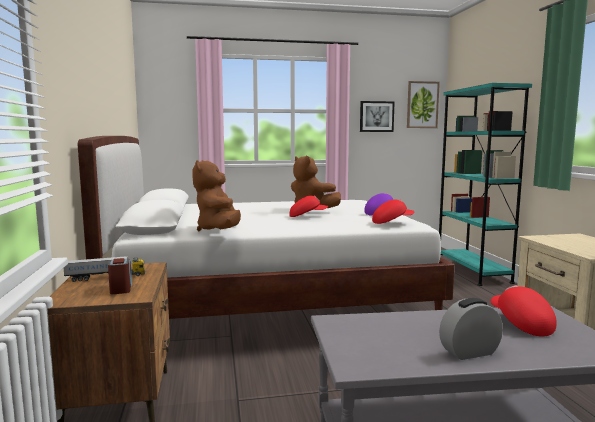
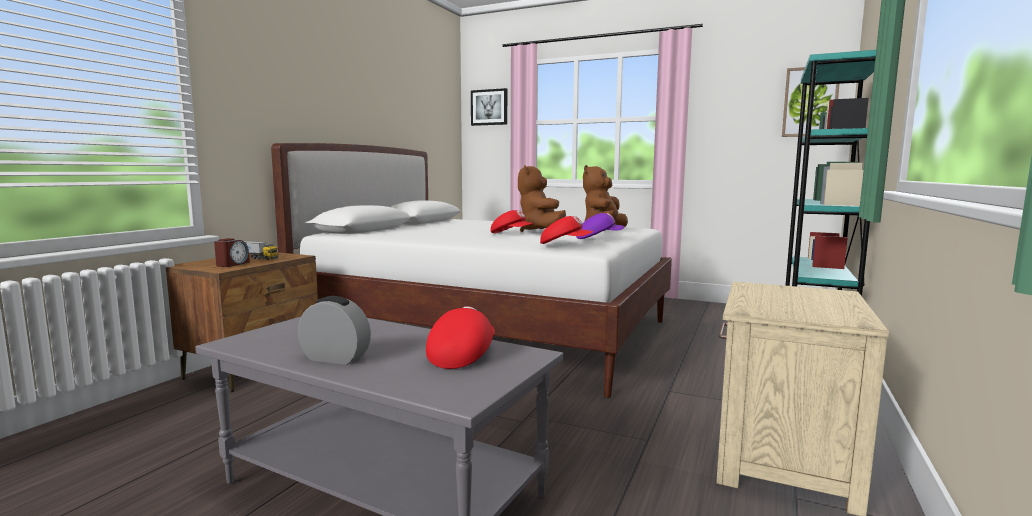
camera: 35 degrees right, 0 degrees up
(219, 230) = (391, 236): brown plush toy -> brown plush toy (603, 231)
(376, 116) = (733, 122): picture -> picture (489, 107)

